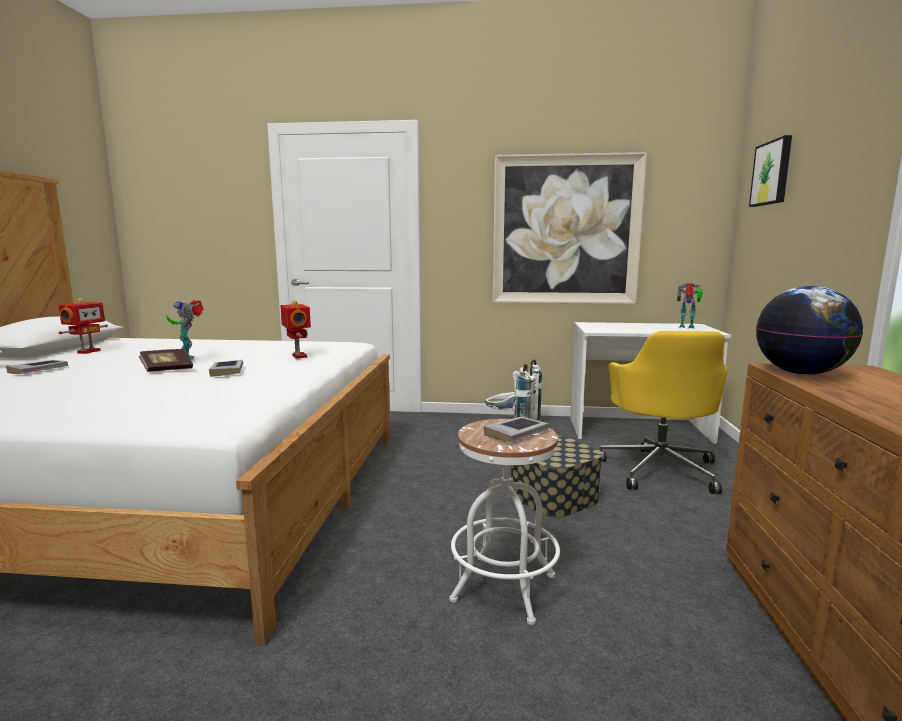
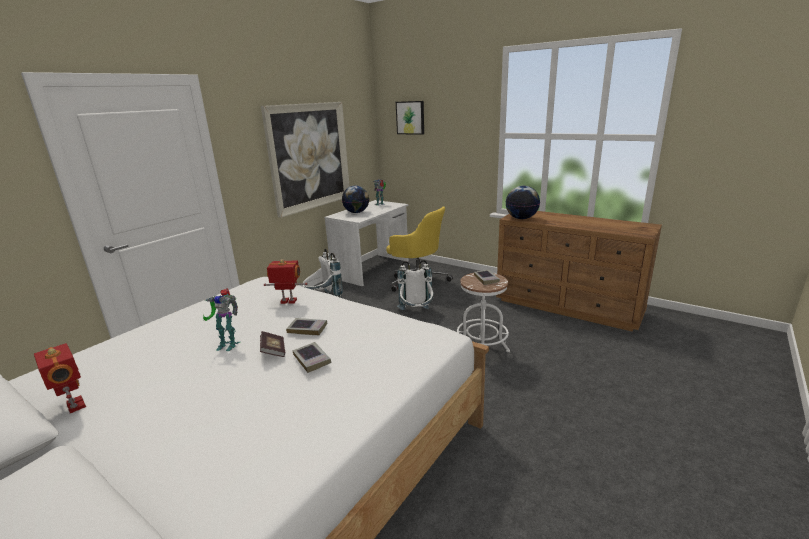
camera: 60 degrees left, 10 degrees up
(38, 370) = (152, 428): book -> book (312, 359)
(553, 496) = (417, 314): storage box -> white backpack
(622, 326) = (356, 212): none -> globe

